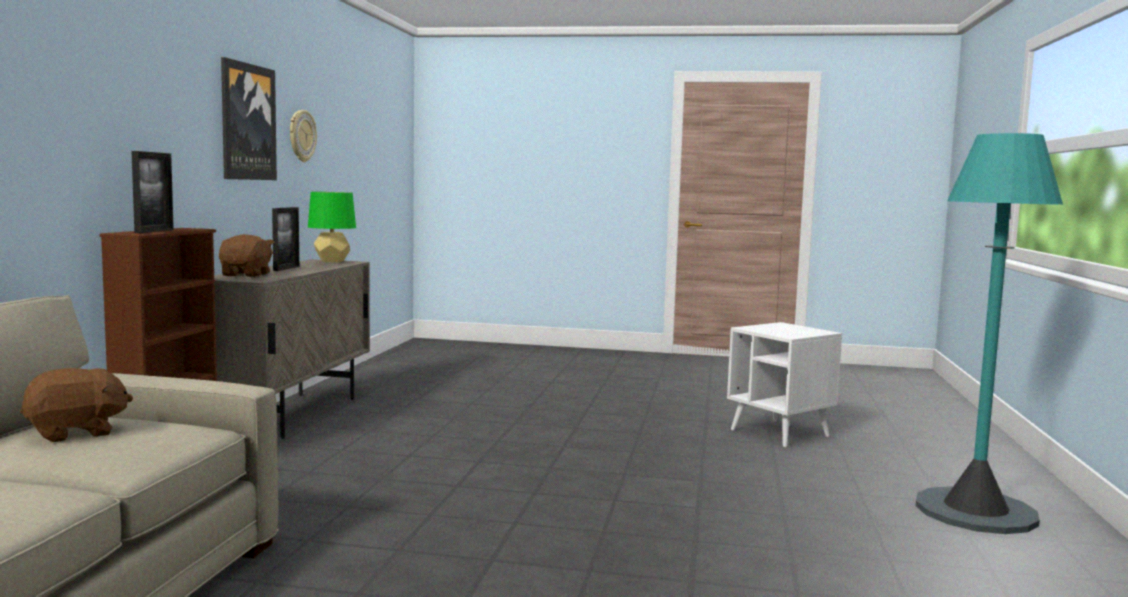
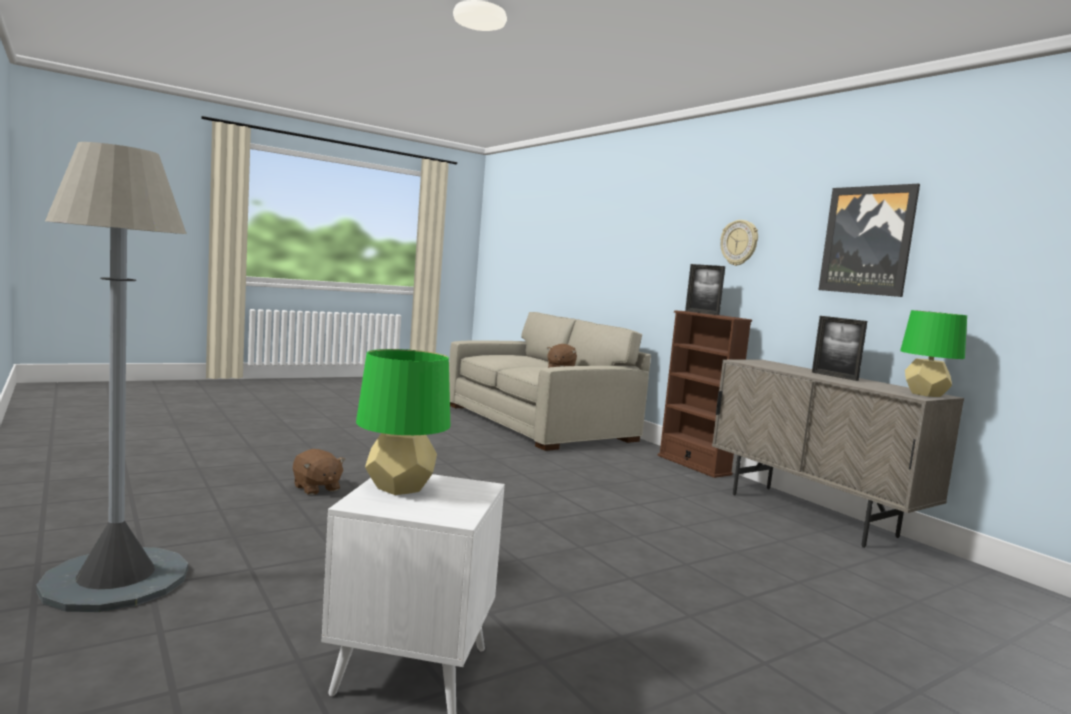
camera: 135 degrees right, 0 degrees up
(247, 275) = (780, 365): brown plush toy -> brown plush toy (316, 488)
(301, 136) = (982, 249): wall clock -> wall clock (739, 243)
(795, 332) = (400, 488): none -> green table lamp
(975, 511) = (116, 580): turquoise floor lamp -> grey floor lamp

